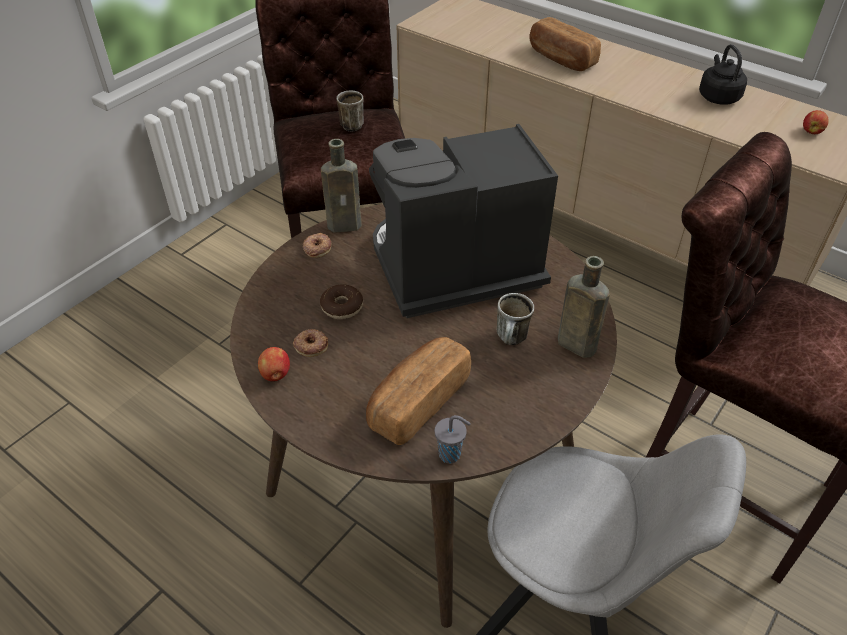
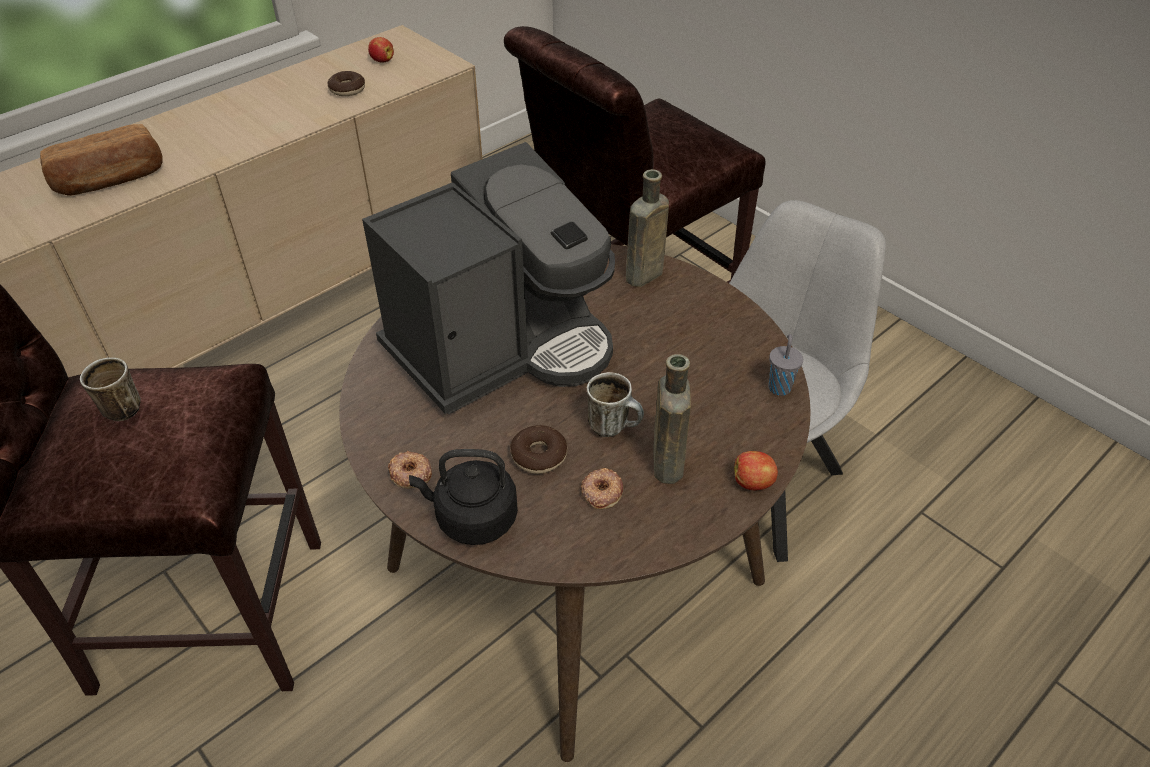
camera: 80 degrees left, 0 degrees up
(275, 374) = (647, 531): apple -> apple (753, 482)
(347, 225) = (372, 437): brown bottle -> brown bottle (667, 460)
(417, 402) = (706, 403): bread -> none
(452, 270) = (501, 346): coffee machine -> coffee machine turned 120 degrees counterclockwise
(512, 340) = (629, 318): mug -> mug (614, 427)
(718, 96) = (283, 93): black kettle -> black kettle (472, 518)
(748, 124) = (347, 90): none -> donut

